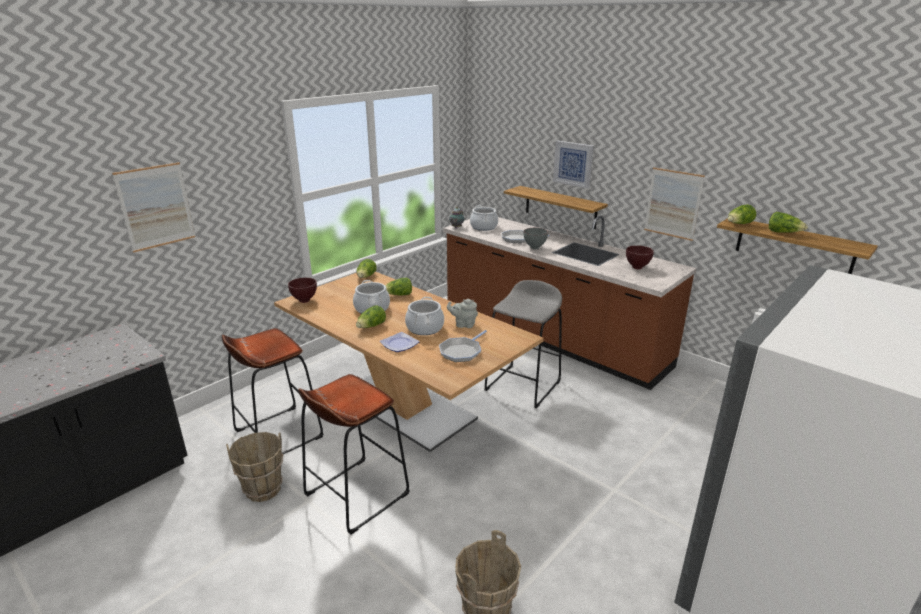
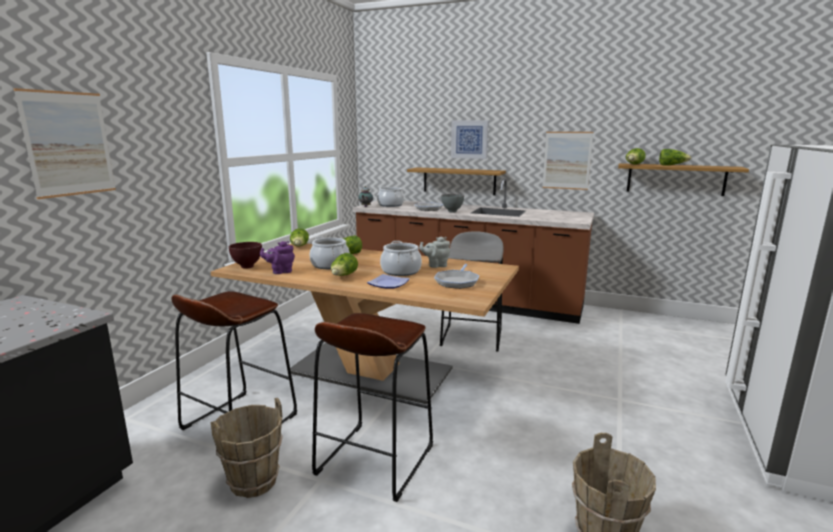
camera: 20 degrees left, 10 degrees down
(325, 312) = (280, 272): none -> purple teapot
(637, 267) = (551, 215): brown bowl -> none

